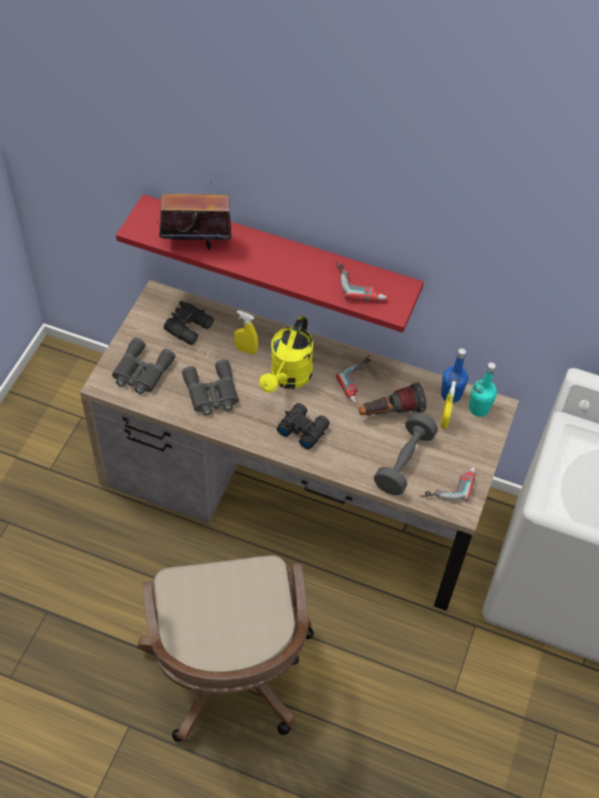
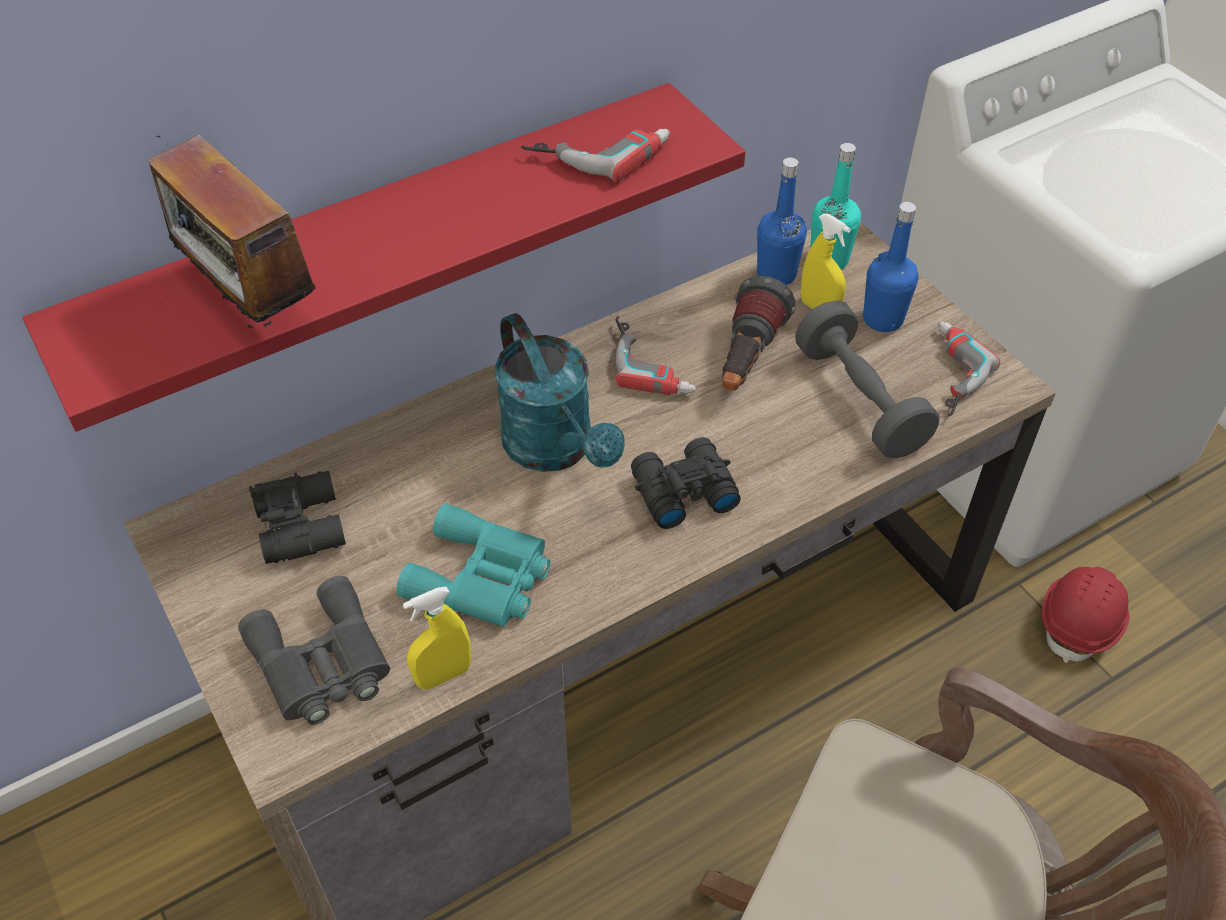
camera: 50 degrees left, 5 degrees down
(196, 243) = (250, 305): radio -> radio turned 75 degrees counterclockwise
(211, 393) = (482, 578): grey binoculars -> turquoise binoculars
(246, 350) = (438, 472): yellow spray bottle -> yellow spray bottle (443, 675)
(288, 378) = (556, 449): yellow watering can -> turquoise watering can
(460, 446) = (883, 319): none -> blue bottle
(476, 663) = (1081, 621): none -> red hard hat

